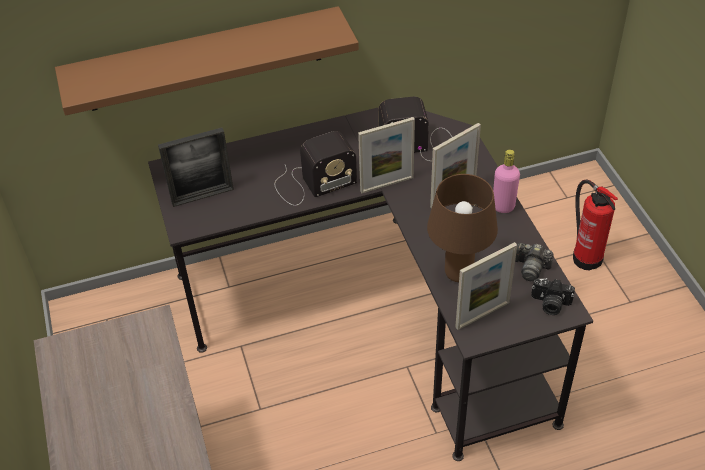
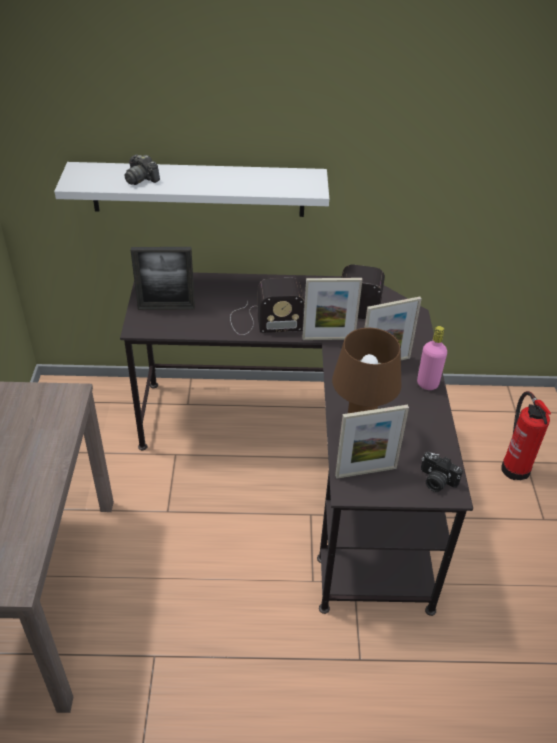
camera: 15 degrees right, 5 degrees down
(204, 60) = (198, 189): brown shelf -> white shelf
(531, 267) = (431, 443): camera -> camera (141, 179)

